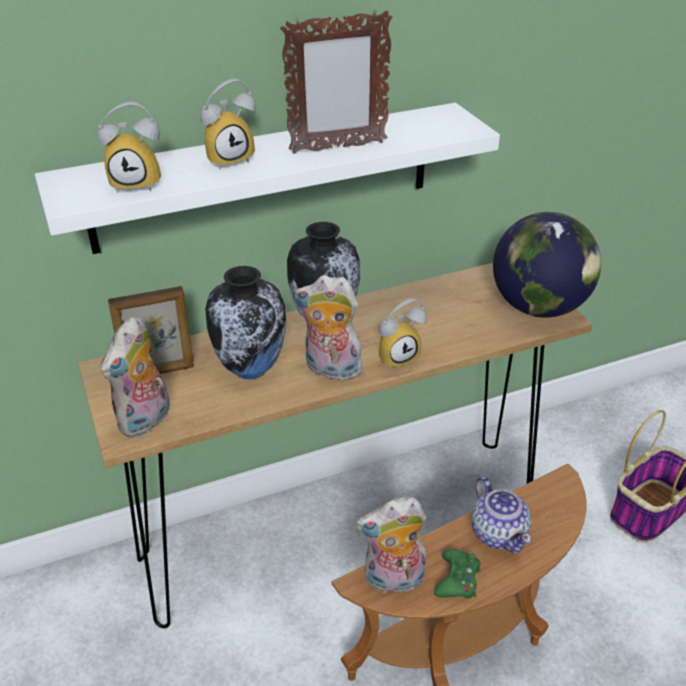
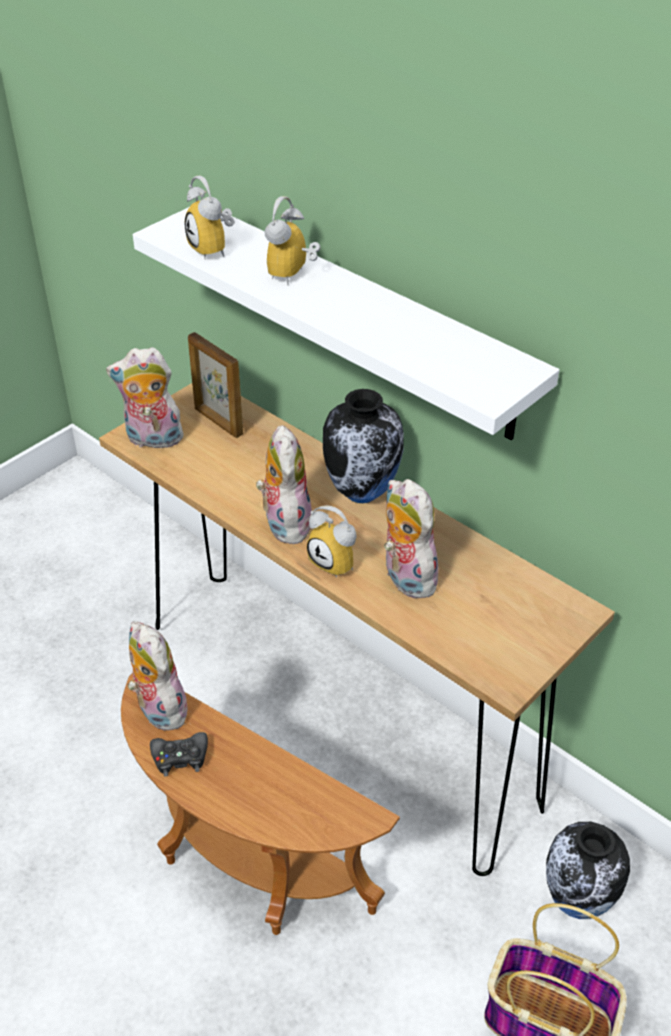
camera: 65 degrees right, 5 degrees up
(229, 159) = (293, 275): alarm clock -> alarm clock turned 75 degrees clockwise
(251, 369) = (254, 473): vase -> vase (577, 901)
(337, 147) = (365, 324): picture frame -> none
(436, 328) = (405, 578): none -> plush toy
(457, 580) = (180, 757): green game controller -> black game controller
(498, 533) = (257, 775): teapot -> none
(538, 307) = (510, 654): globe -> none

